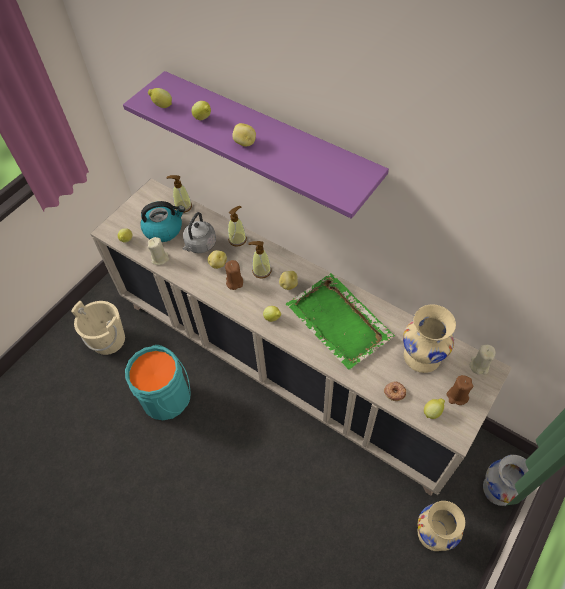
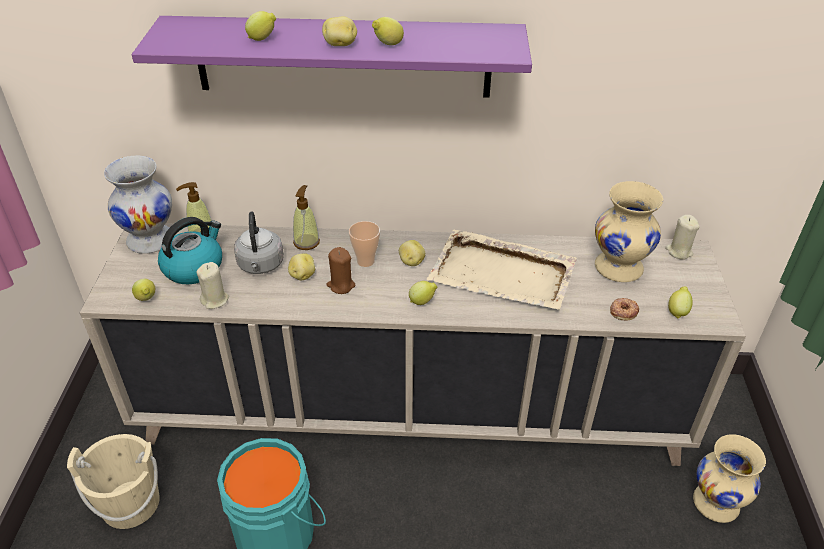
camera: 35 degrees left, 15 degrees down
(162, 106) = (192, 42): lemon -> lemon (387, 45)
(261, 271) = (365, 261): soap dispenser -> cup
(339, 322) = (503, 274): green tray -> beige tray
(457, 396) = (686, 286): brown candle -> none
(498, 490) = (736, 422): white vase -> white vase (149, 241)

